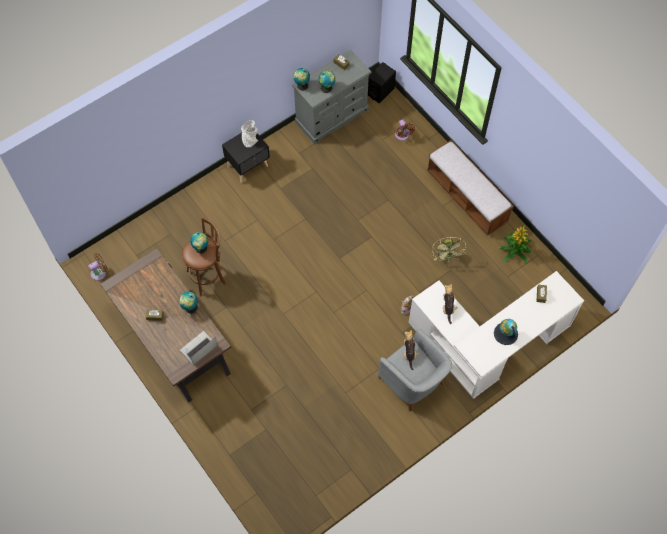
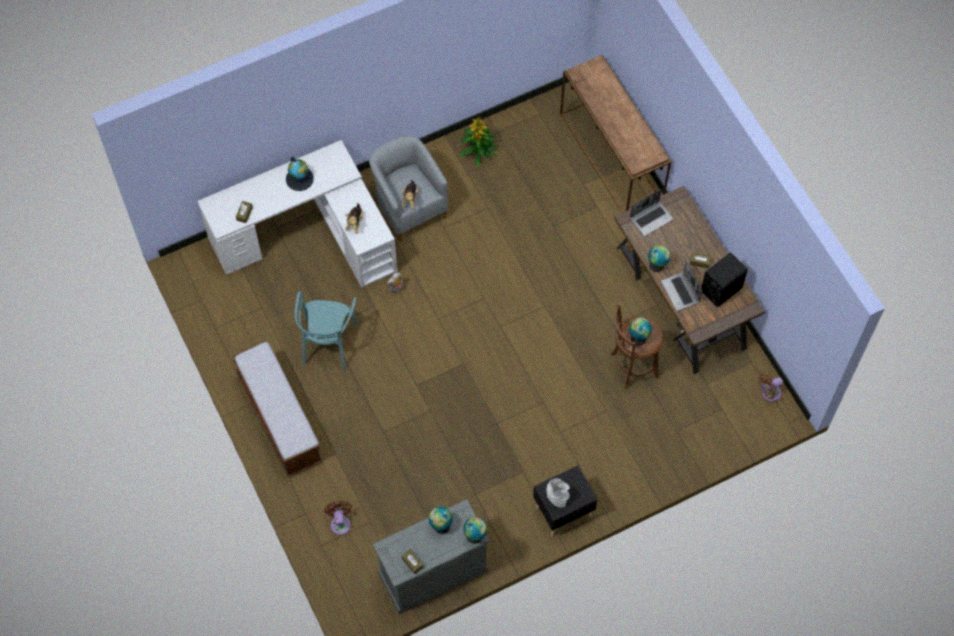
camera: 170 degrees left, 0 degrees up
(169, 288) = (681, 292): none -> laptop
(243, 460) = (612, 158): none -> brown console table
(380, 91) = (354, 601): black speaker -> black speaker (721, 290)
(447, 257) = (328, 343): green fan -> turquoise chair
(514, 250) = (241, 338): potted plant -> potted plant (478, 150)

